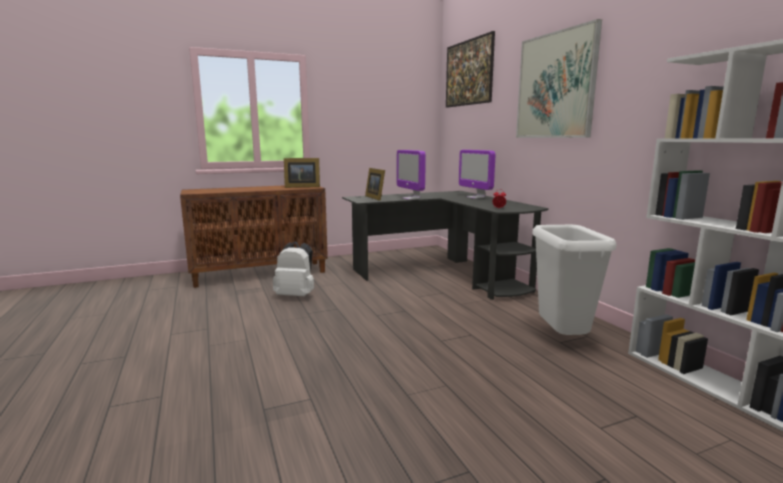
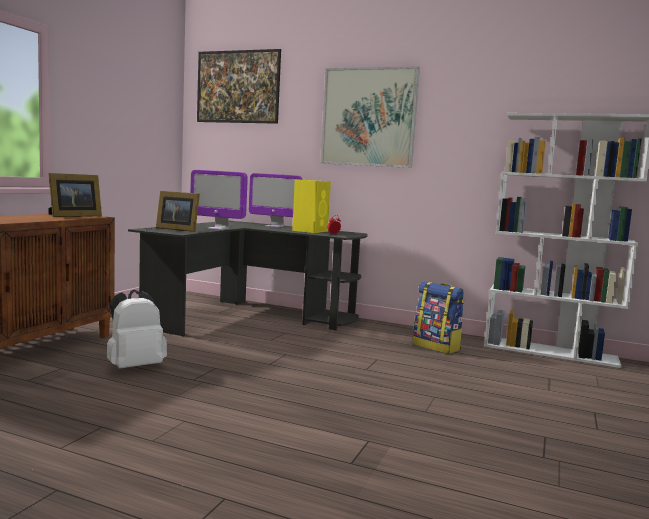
camera: 45 degrees left, 5 degrees down
(492, 203) = (310, 231): none -> yellow speaker
(563, 339) = (437, 347): white trash can -> backpack

